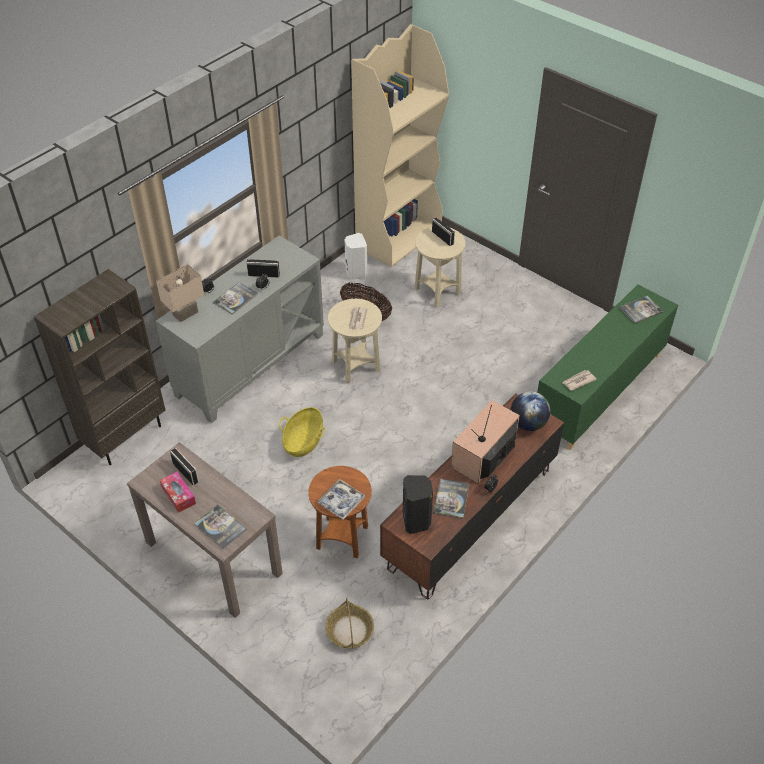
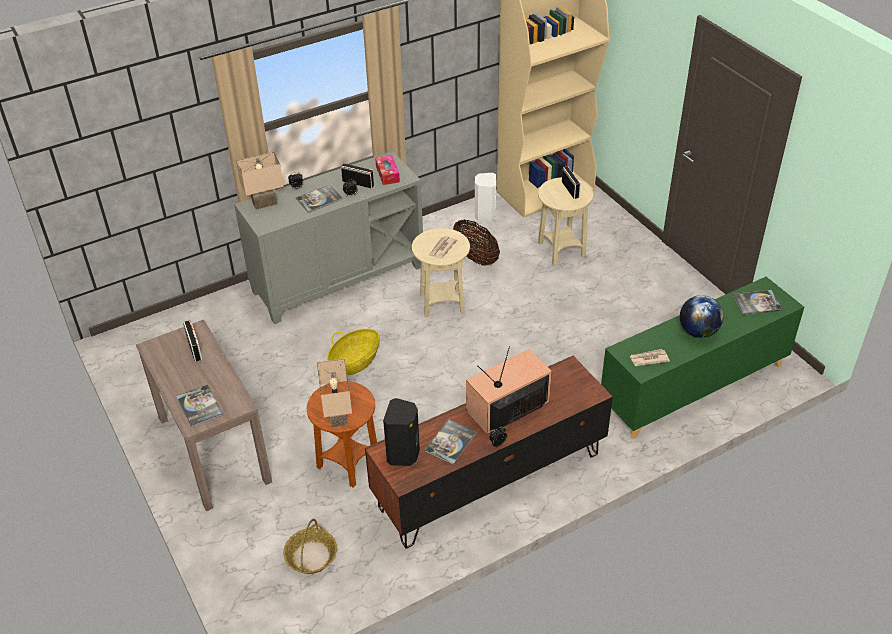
camera: 20 degrees right, 5 degrees down
(125, 436) = (189, 317): brown bookcase -> none
(178, 495) = (176, 367): tissue box -> tissue box (387, 174)
(341, 502) = (336, 416): tray -> beige table lamp
(528, 423) = (571, 388): globe -> globe (698, 332)

